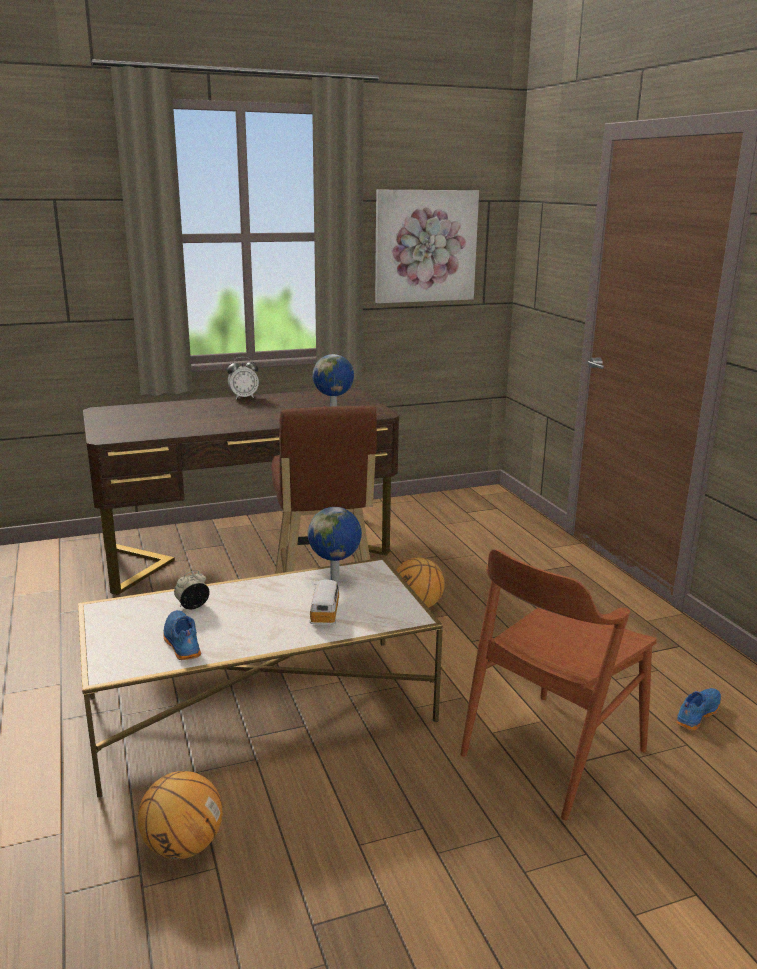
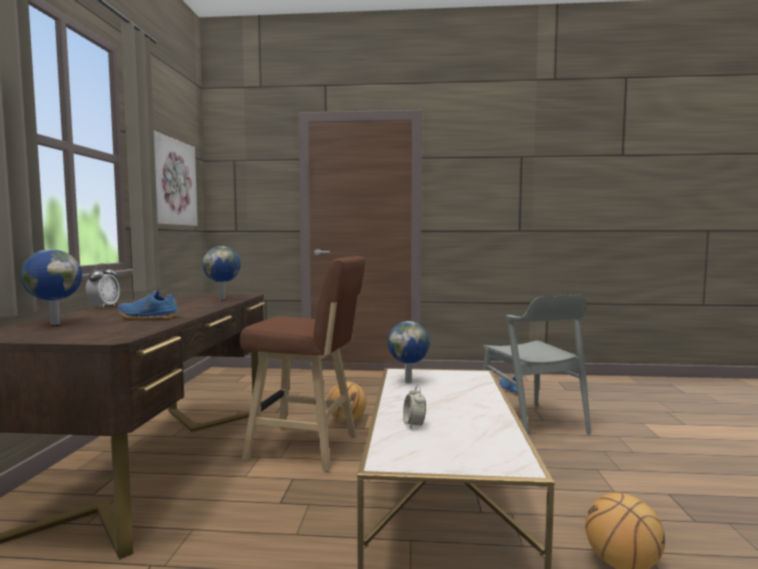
camera: 65 degrees left, 15 degrees down
(154, 410) = (54, 323): none -> globe
(181, 643) = (481, 434): blue shoe -> blue shoe (148, 317)
(325, 613) = (458, 390): toy car -> none
(552, 752) = (532, 423): brown chair -> grey chair

